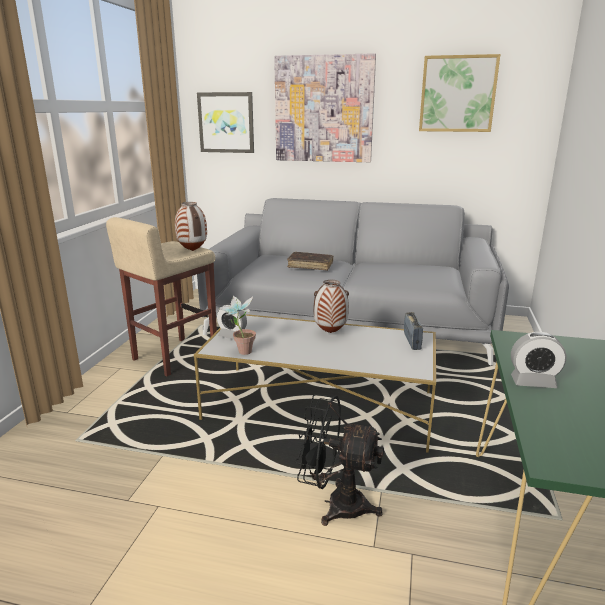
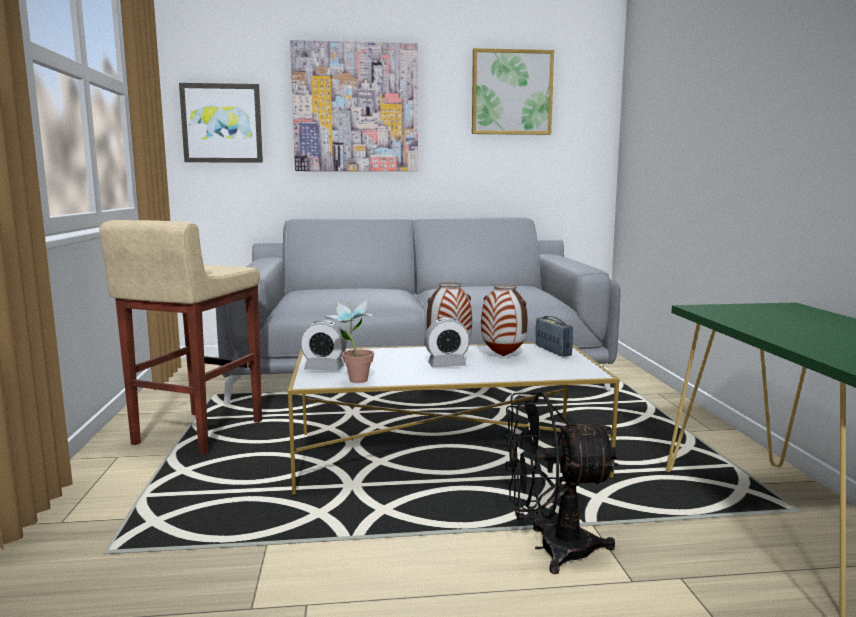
camera: 20 degrees left, 10 degrees down
(193, 251) = (230, 268): vase -> vase (504, 356)
(310, 265) = (370, 293): brown book -> none
(533, 382) = (773, 331): alarm clock -> alarm clock (447, 365)

